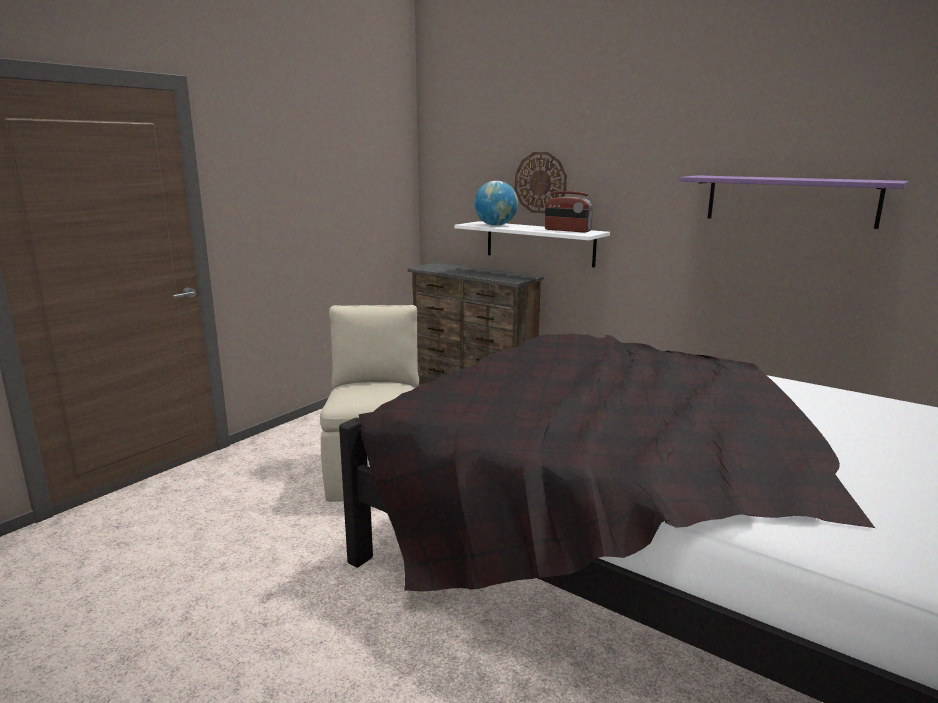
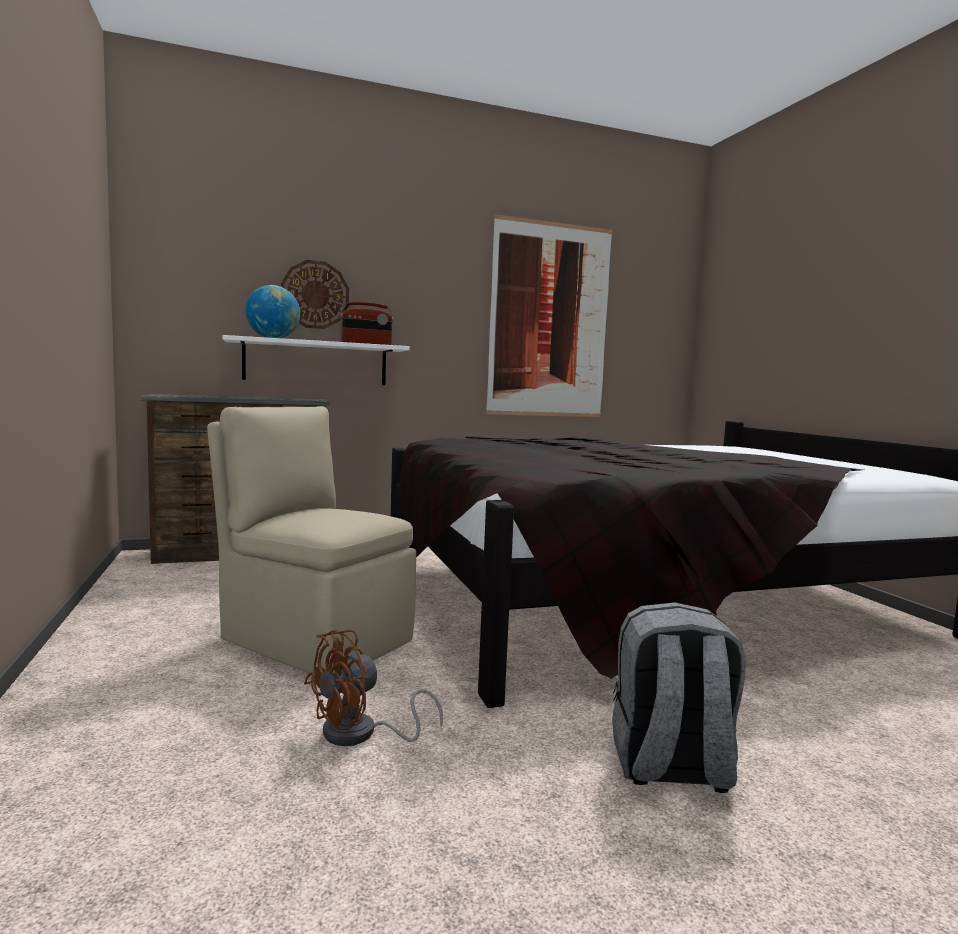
camera: 55 degrees left, 10 degrees down
(278, 537) = (361, 734): none -> brown fan
(335, 662) = (670, 767): none -> grey backpack
(790, 200) = (549, 320): purple shelf -> picture

